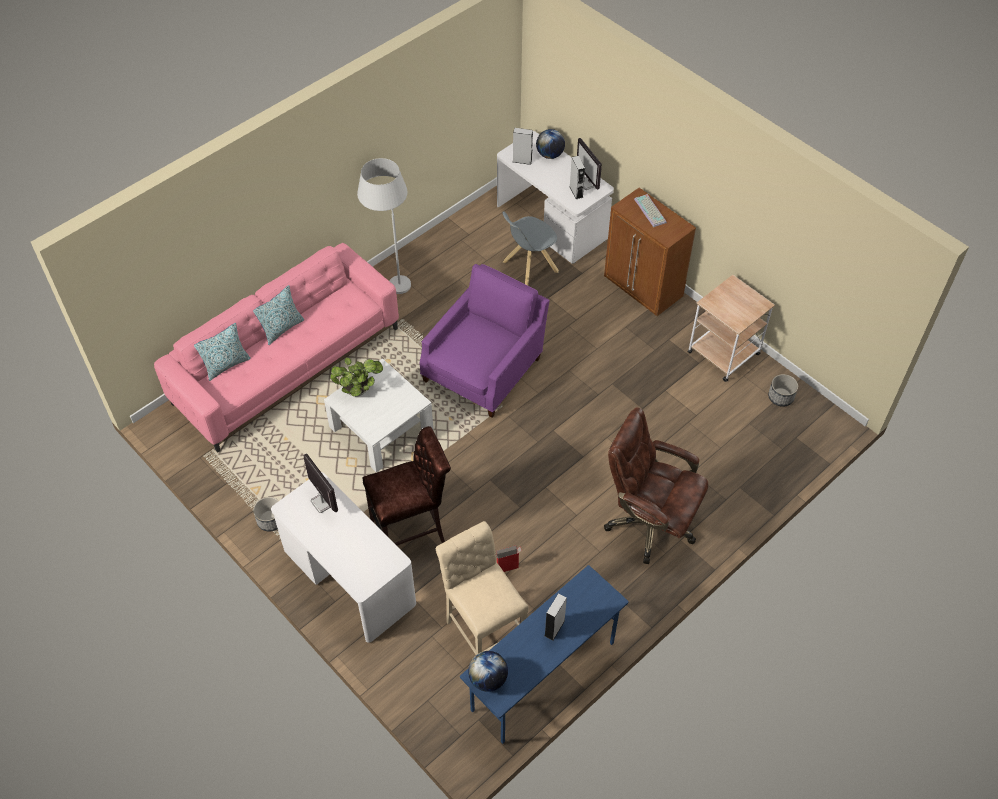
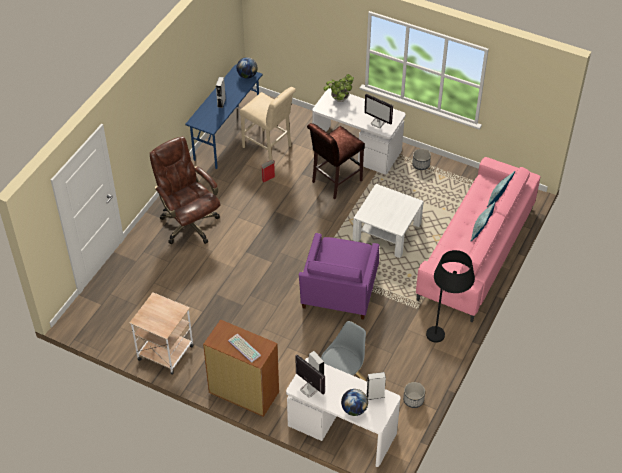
camera: 160 degrees right, 5 degrees down
(359, 390) = (404, 212): potted plant -> potted plant (338, 99)
(391, 278) = (445, 338): white floor lamp -> black floor lamp
(650, 523) = (189, 224): brown office chair -> brown office chair turned 135 degrees counterclockwise
(781, 397) = (116, 330): planter -> planter (413, 400)

